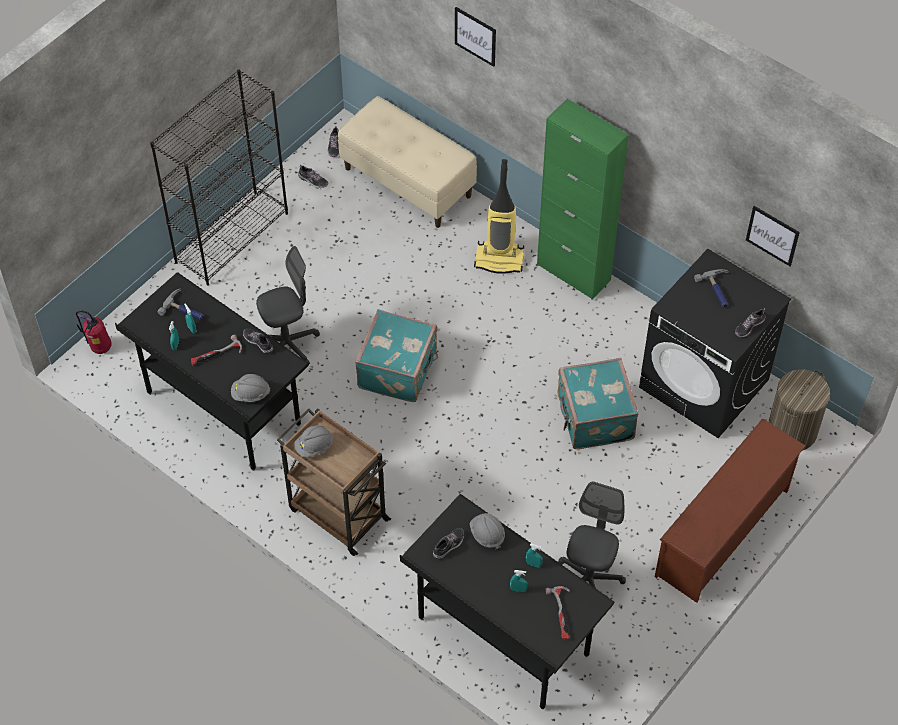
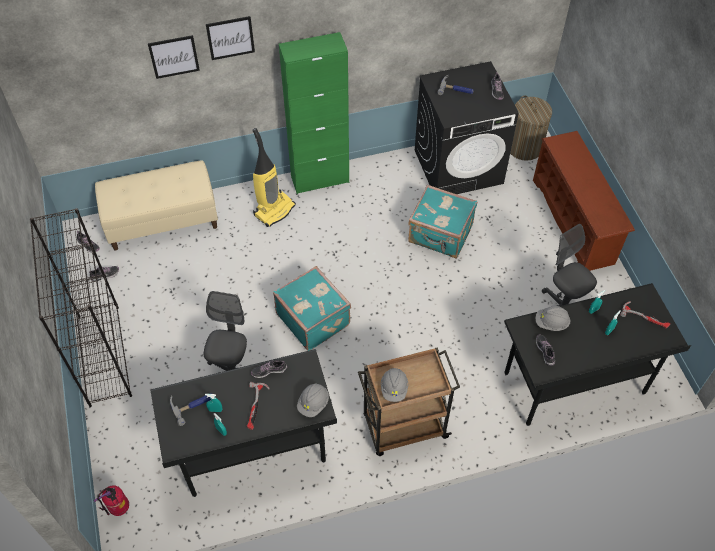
camera: 55 degrees left, 0 degrees up
(772, 235) = (469, 24): picture -> picture (230, 38)

